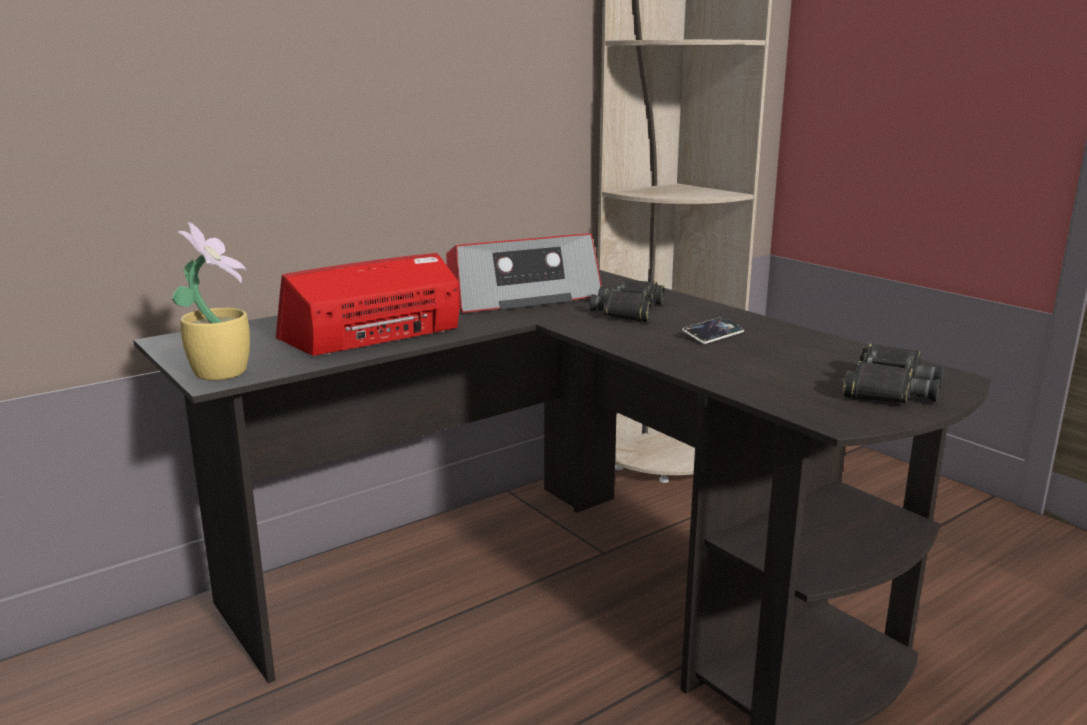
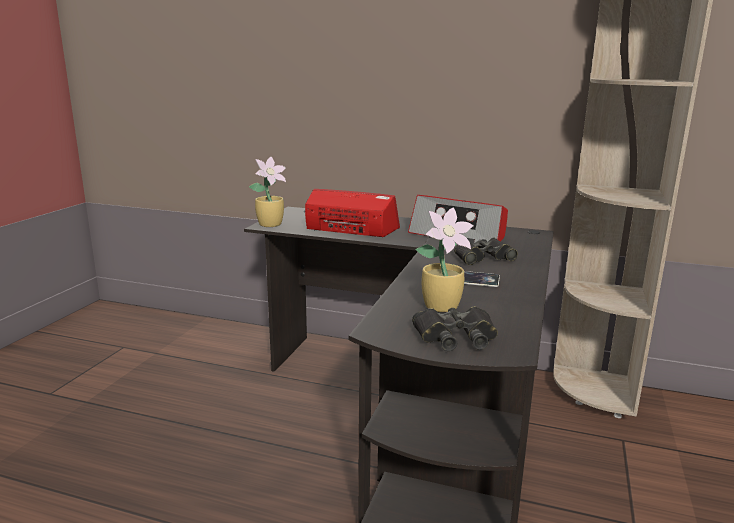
camera: 55 degrees right, 0 degrees up
(783, 369) = (443, 306): none -> potted plant

